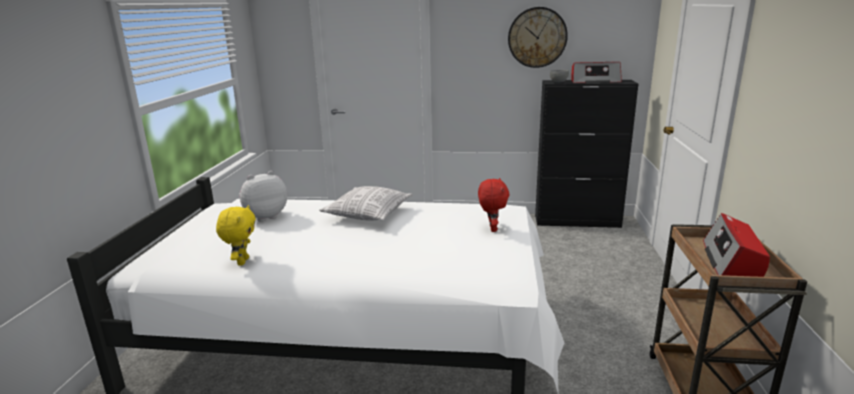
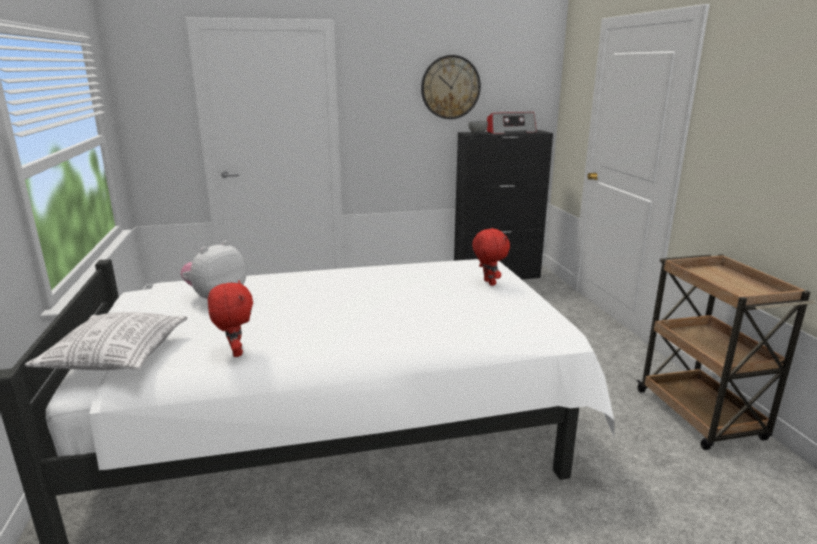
camera: 20 degrees left, 0 degrees up
(242, 261) = (235, 352): yellow plush toy -> red plush toy
(368, 214) = (343, 283): pillow -> pillow (117, 357)
(731, 261) = (732, 284): radio -> none

